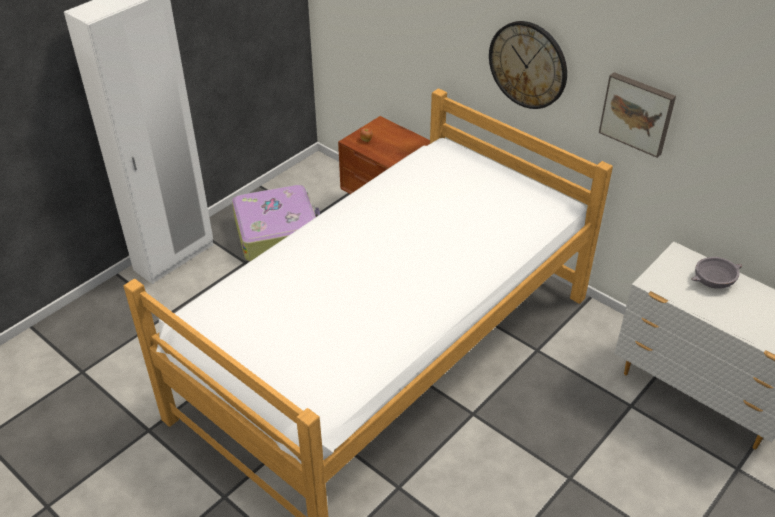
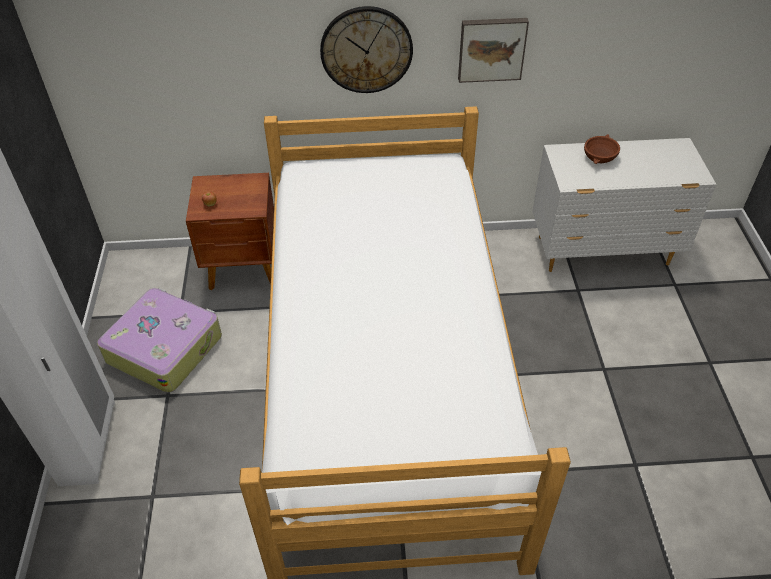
camera: 45 degrees left, 5 degrees up
(713, 281) = (600, 157): grey bowl -> brown bowl

